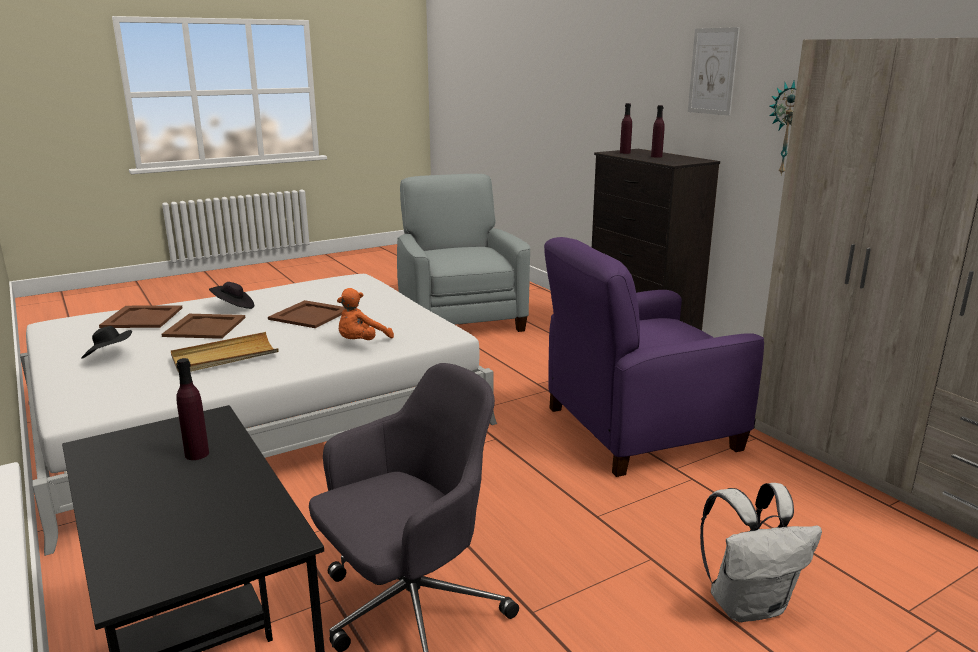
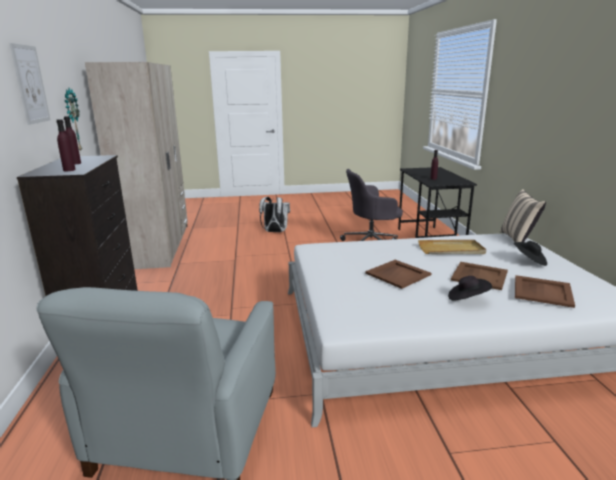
camera: 155 degrees left, 0 degrees up
(74, 404) = (518, 240): none -> beige pillow
(361, 343) = (366, 249): orange plush toy -> none
(638, 429) = (221, 276): purple armchair -> none

